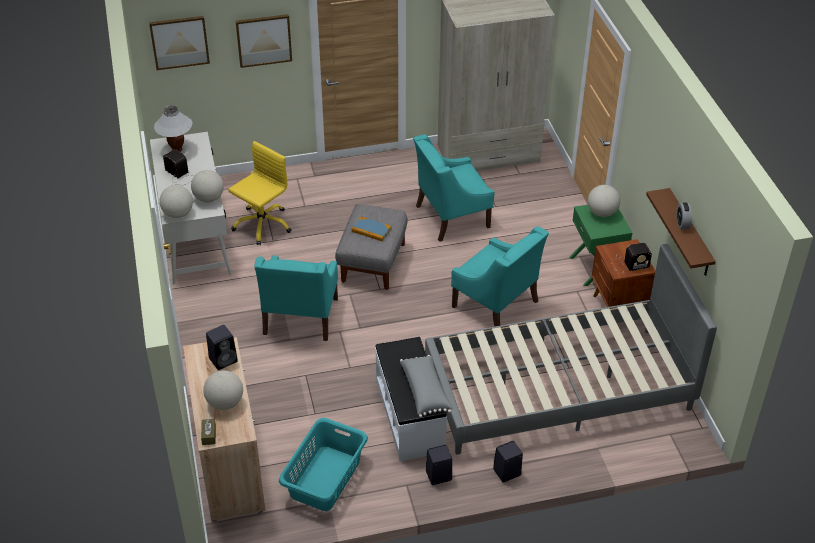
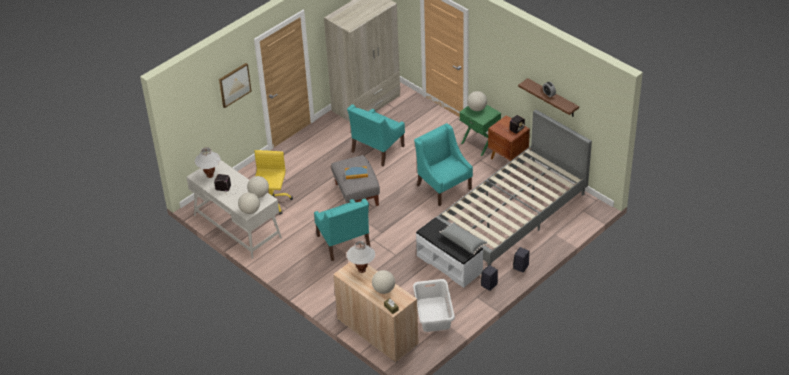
camera: 30 degrees left, 0 degrees up
(179, 42) = (190, 106): picture -> none
(224, 359) = (361, 270): black speaker -> white table lamp
(324, 478) = (433, 314): turquoise laundry basket -> white laundry basket
(495, 304) = (443, 186): turquoise armchair -> turquoise armchair turned 135 degrees counterclockwise

